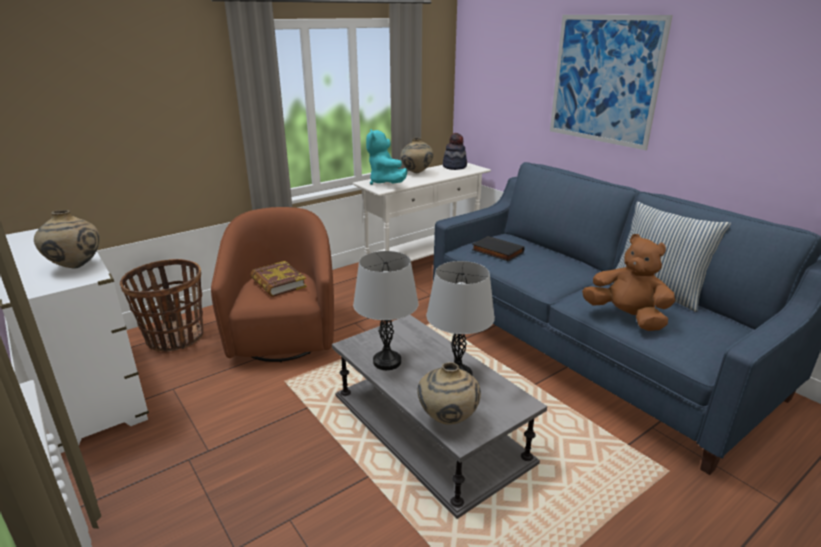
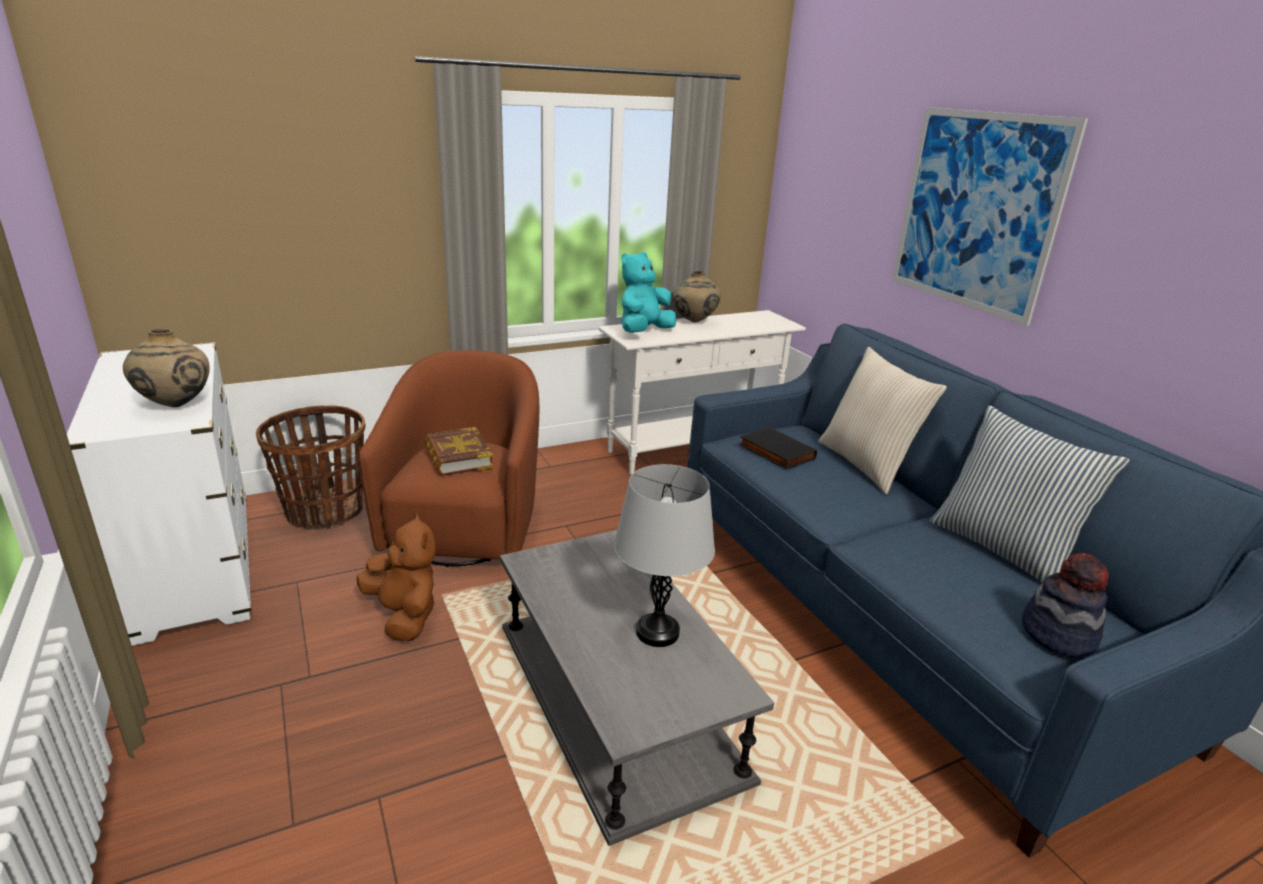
camera: 10 degrees right, 0 degrees up
(386, 183) = (643, 332): turquoise plush toy -> turquoise plush toy turned 45 degrees clockwise
(387, 362) = (565, 594): grey table lamp -> none
(447, 420) = (616, 698): beige vase -> none
(454, 166) = (754, 318): hat -> hat (1058, 634)
(556, 252) = (866, 465): none -> beige pillow
(626, 317) = (936, 583): brown plush toy -> brown plush toy (404, 615)

